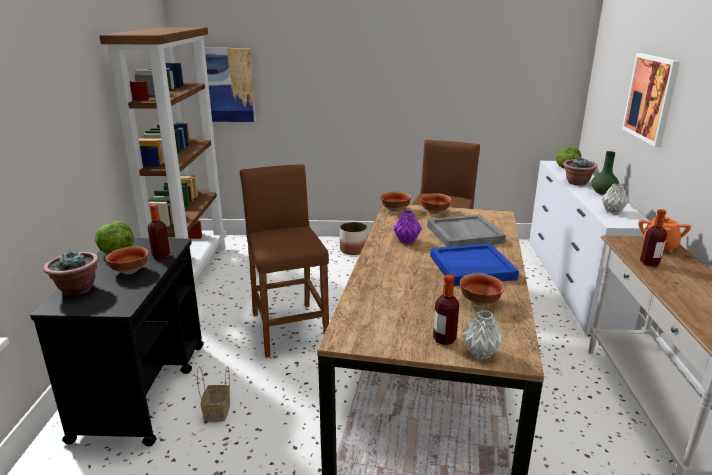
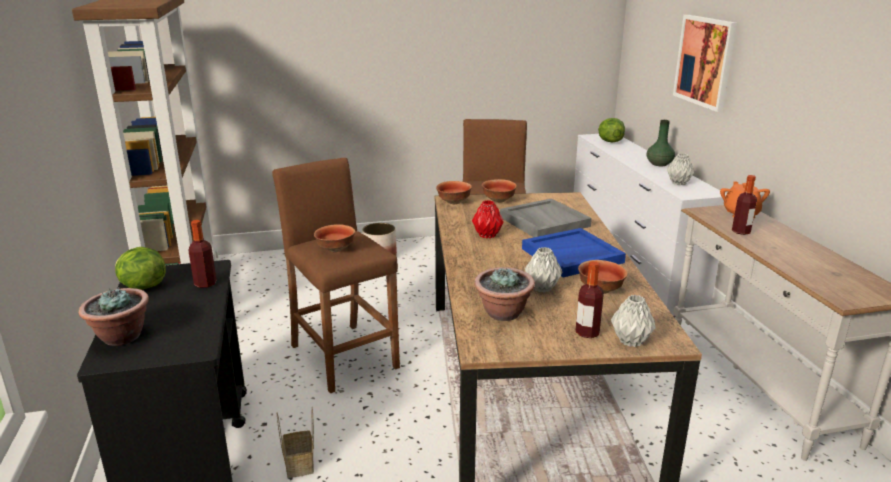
camera: 15 degrees left, 0 degrees up
(129, 271) = (177, 307): bowl -> bowl (335, 249)
(226, 85) = (205, 66): picture -> none
(406, 241) = (486, 235): purple vase -> red vase
(428, 293) = (542, 288): none -> grey vase
(577, 183) = (628, 156): potted plant -> potted plant (503, 313)

